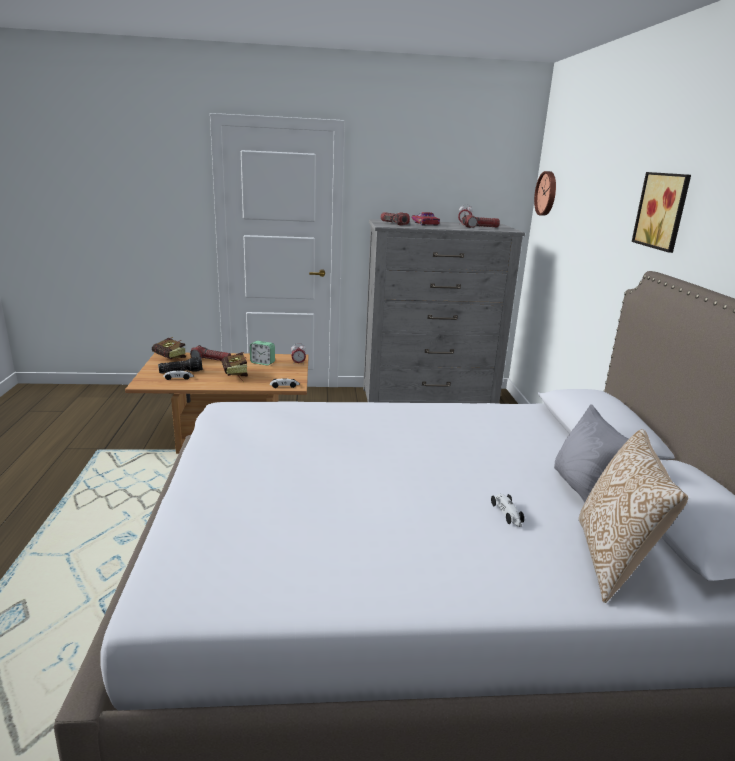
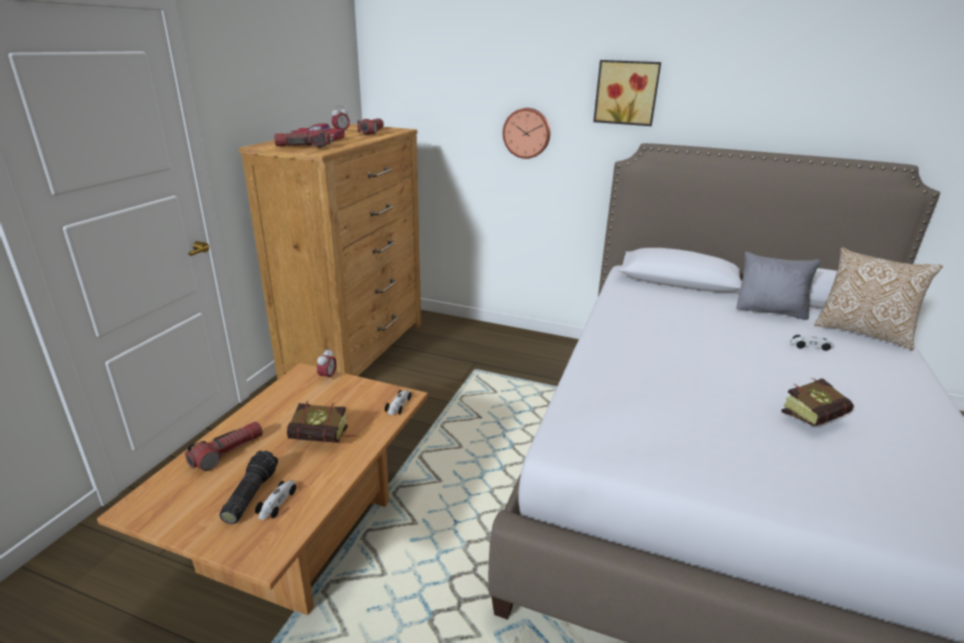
camera: 65 degrees left, 5 degrees up
(172, 359) = (173, 499): book -> book (816, 417)
(262, 363) = (294, 405): alarm clock -> none
(428, 401) = (356, 348): grey dresser -> brown dresser
(547, 193) = (396, 83): wall clock -> wall clock (527, 133)

